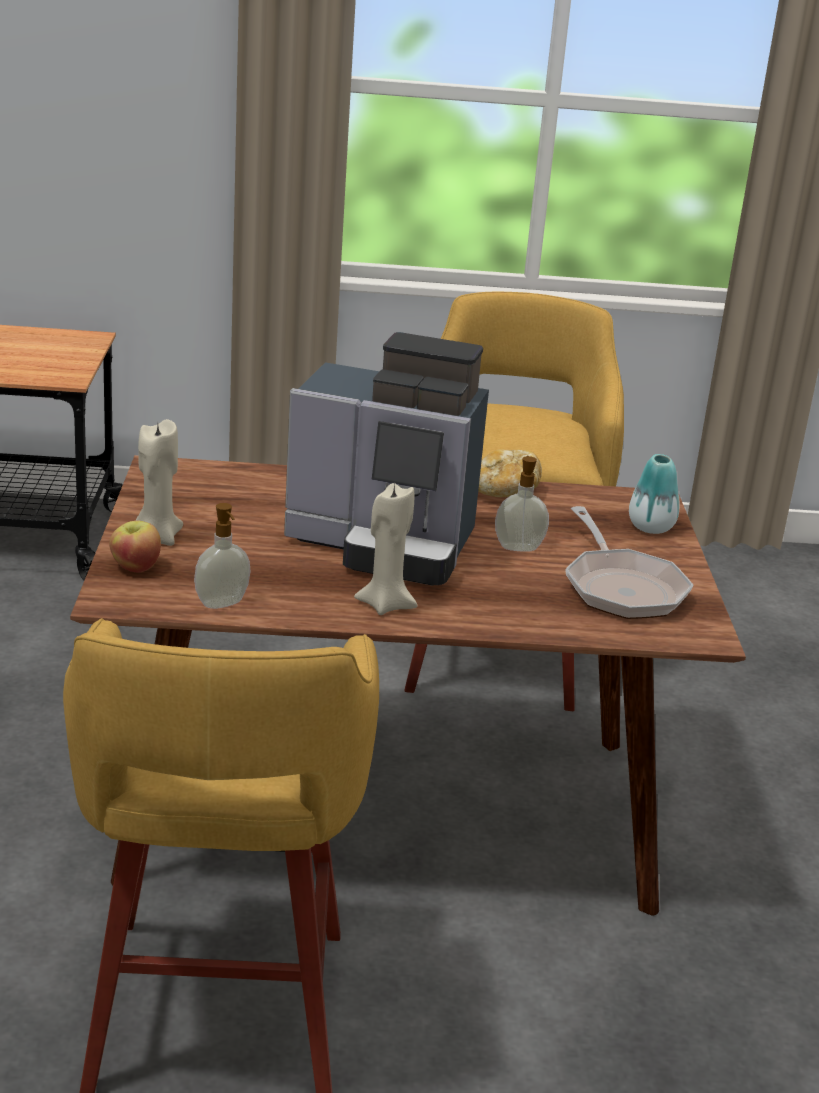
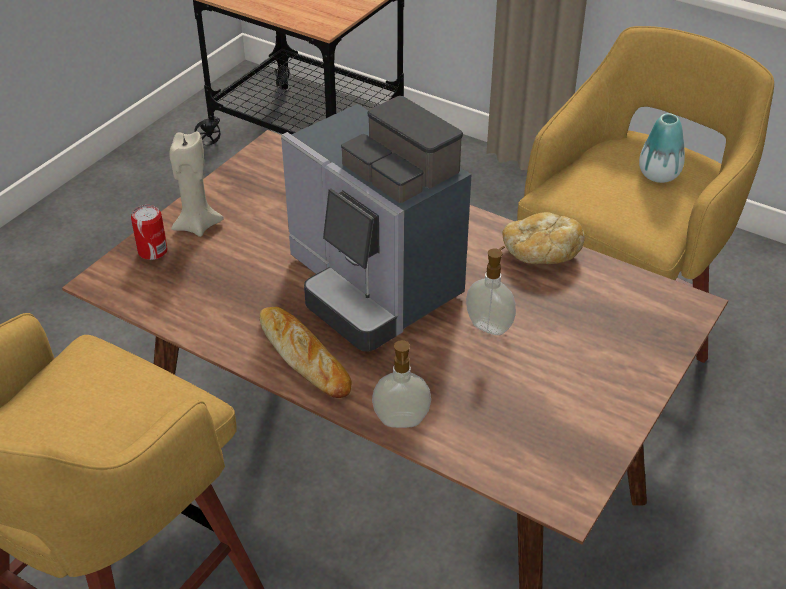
camera: 35 degrees right, 15 degrees up
(135, 567) = (153, 251): apple -> can
(222, 604) = (178, 312): soap dispenser -> soap dispenser (401, 422)
(385, 605) = (304, 356): beige candle -> bread
(621, 587) = (540, 408): frying pan -> none
(651, 527) = (648, 341): vase -> vase (658, 175)

